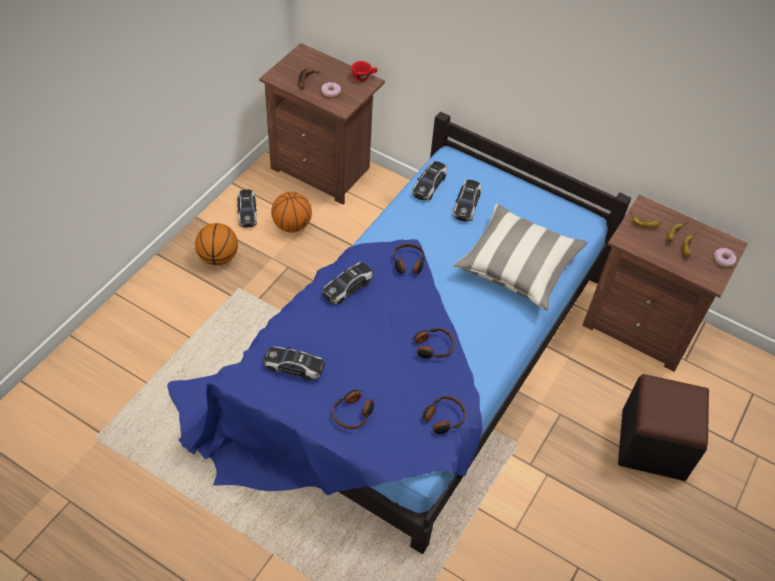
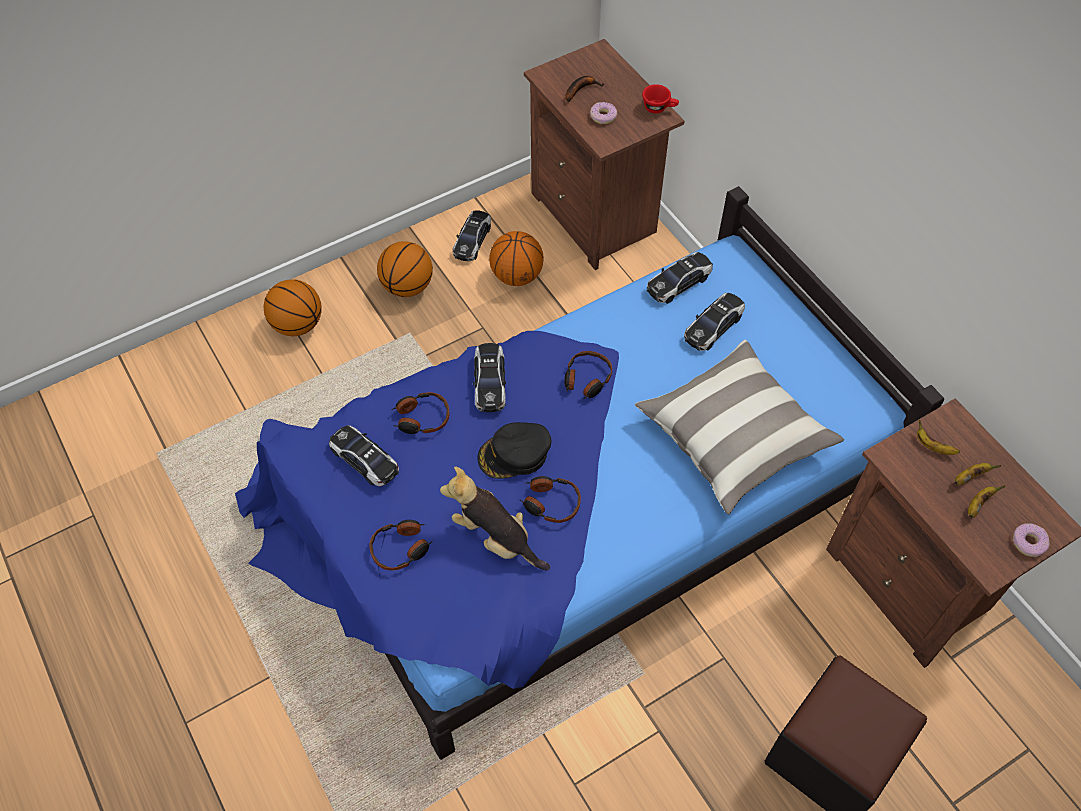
camera: 30 degrees right, 5 degrees up
(151, 310) = (297, 324): none -> basketball
(347, 287) = (490, 382): toy car -> toy car turned 75 degrees counterclockwise
(391, 326) = (514, 454): none -> black cap
(410, 382) = (496, 538): none -> plush toy
(442, 418) = (507, 603): headphones -> headphones (421, 418)

